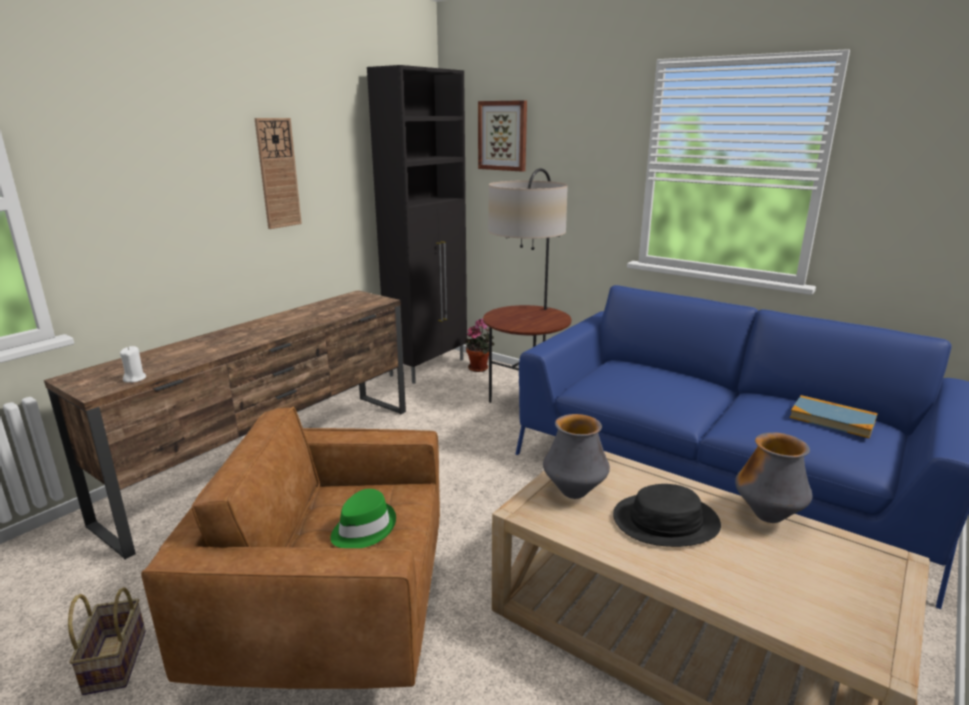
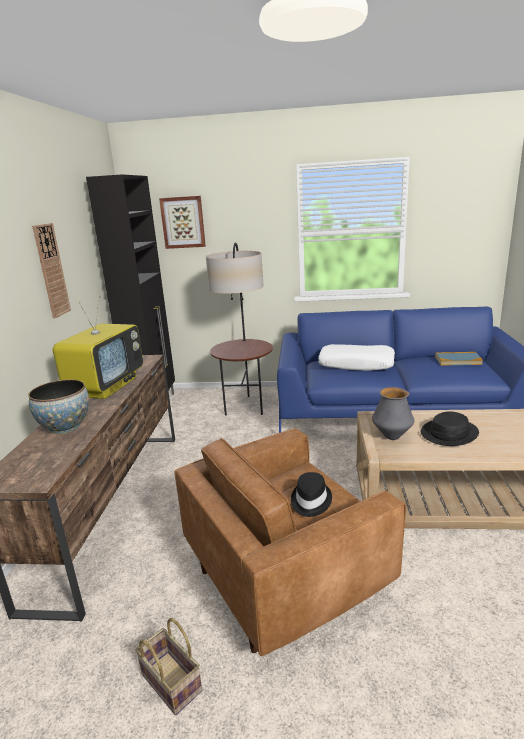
camera: 30 degrees left, 0 degrees up
(135, 379) = (57, 462): white candle -> none
(196, 348) = (65, 427): none -> bowl
(294, 319) = (106, 386): none -> television
(363, 528) = (310, 501): green hat -> black hat
(480, 368) = (192, 396): potted plant -> none
(658, 379) = (356, 364): none -> white pillow
(767, 516) = (484, 414): vase -> none

